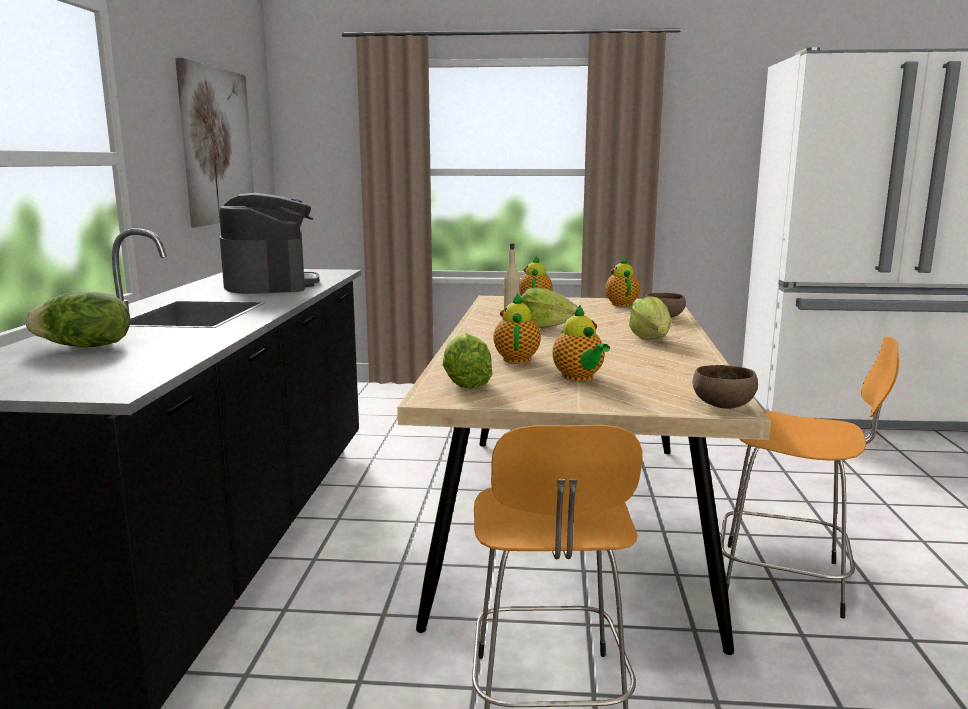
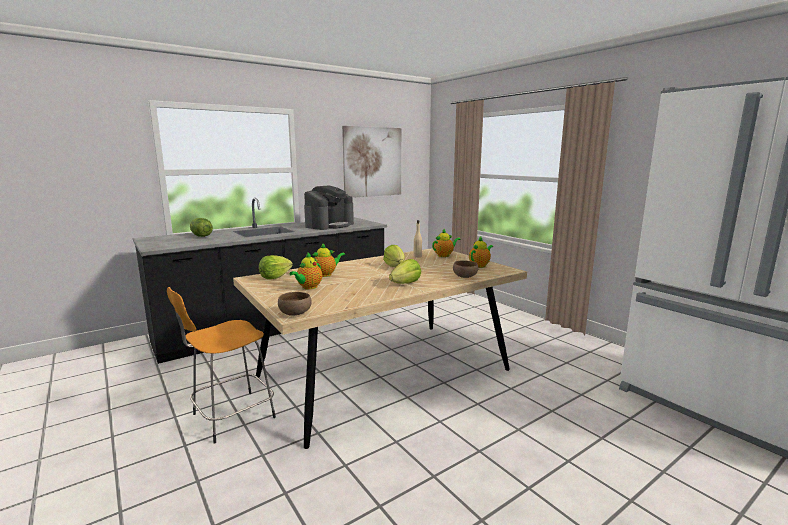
camera: 50 degrees right, 0 degrees up
(787, 580) = (400, 446): orange stool -> none

